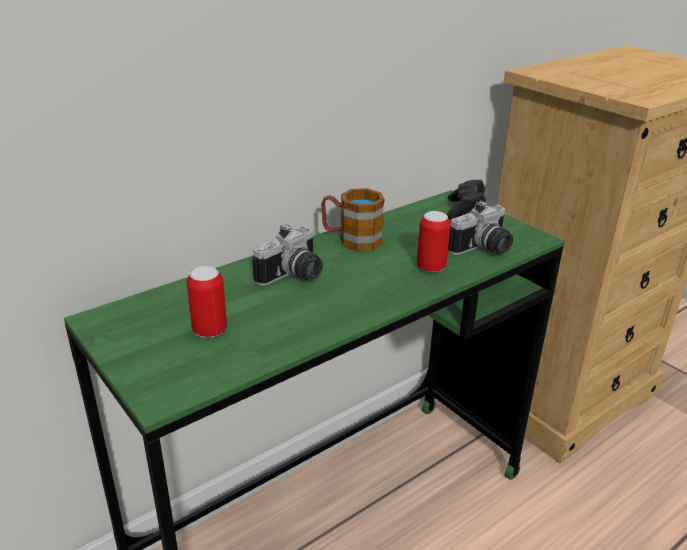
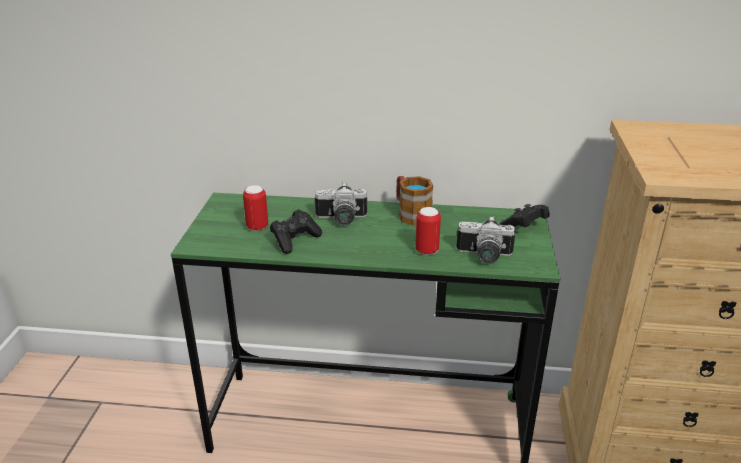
camera: 45 degrees right, 0 degrees up
(284, 323) = (295, 240): none -> black game controller

